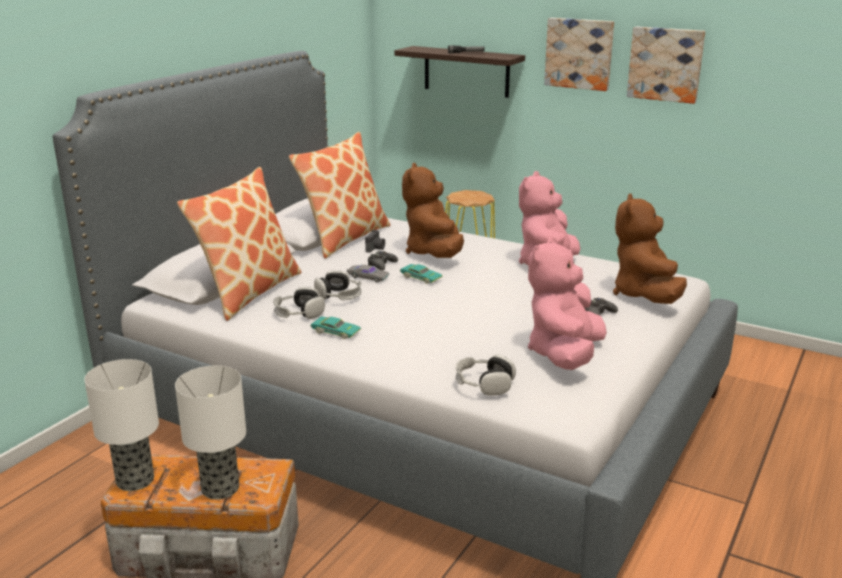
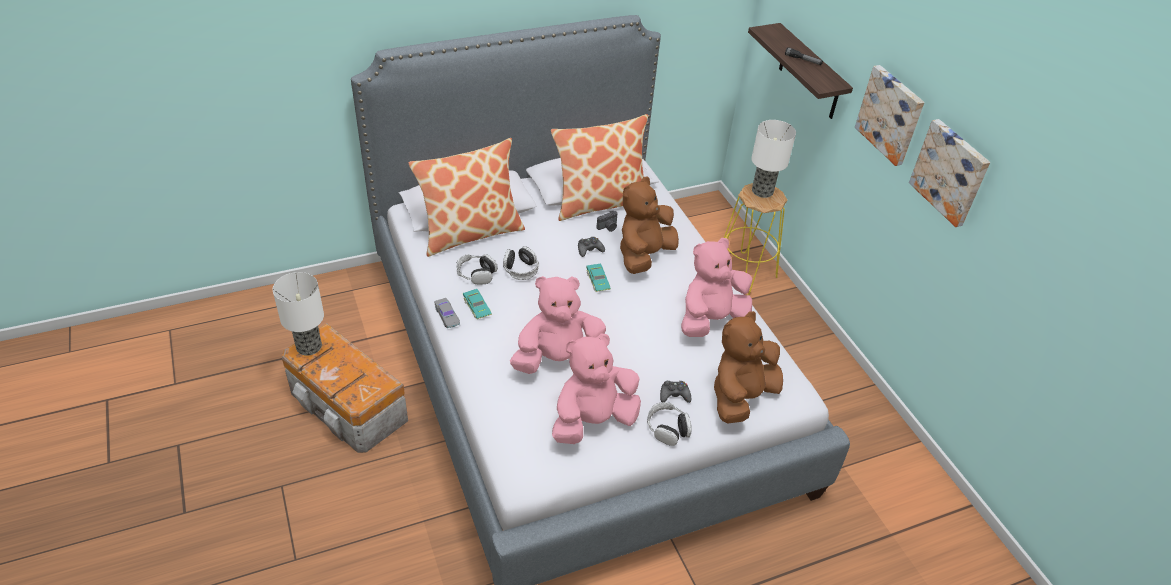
camera: 35 degrees right, 20 degrees up
(221, 488) = (343, 381): table lamp -> table lamp (763, 191)
(368, 277) = (563, 259): grey toy car -> grey toy car (447, 316)
(470, 333) = (558, 360): none -> pink plush toy
(484, 384) = (503, 415): headphones -> headphones (667, 428)

